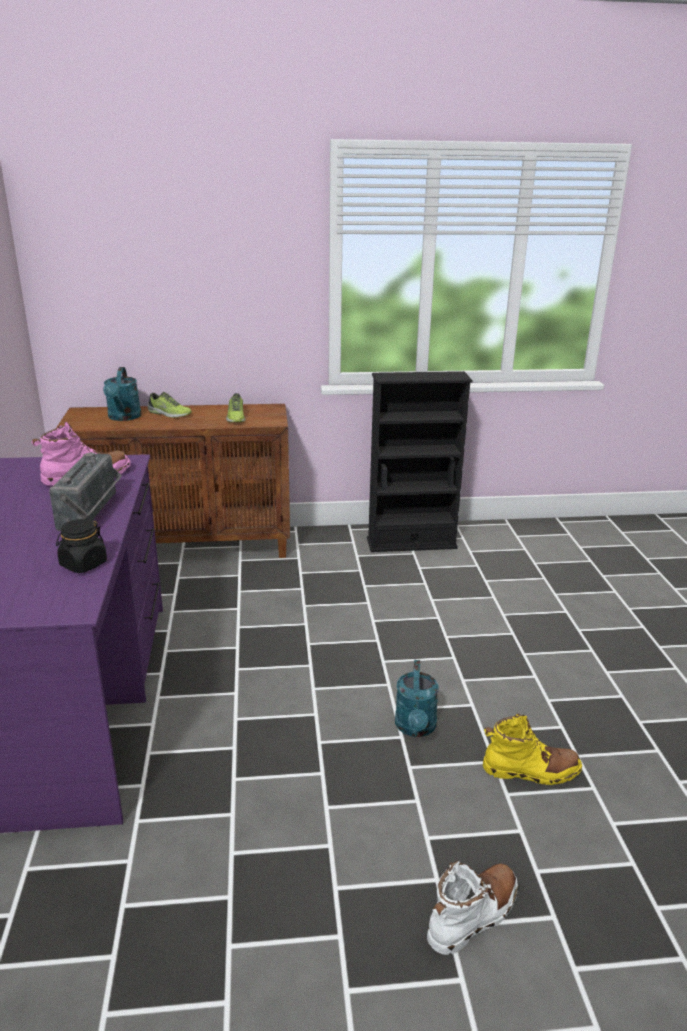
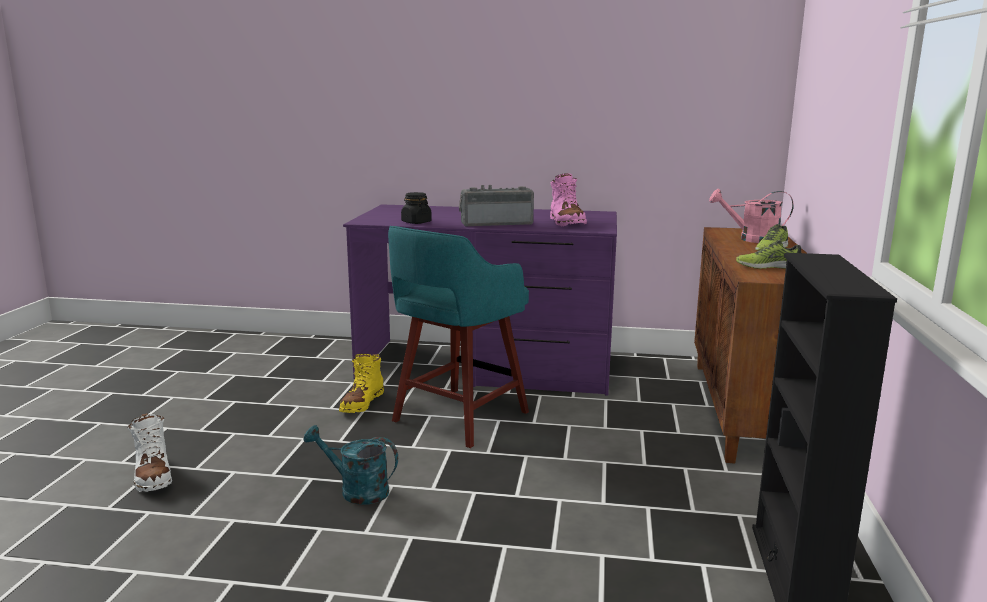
camera: 105 degrees right, 10 degrees down
(92, 512) = (496, 223): radio -> radio turned 150 degrees clockwise
(123, 417) = (751, 239): turquoise watering can -> pink watering can
(238, 697) = (458, 418): none -> turquoise stool
(531, 771) = (244, 542): yellow boot -> yellow boot (362, 403)

